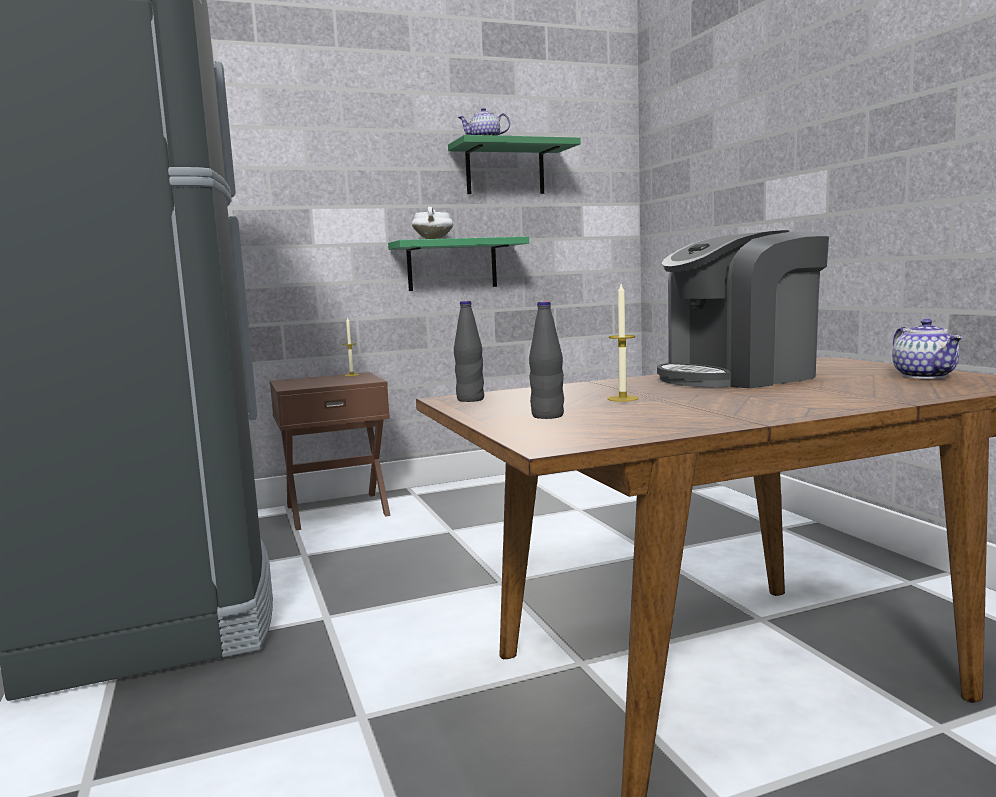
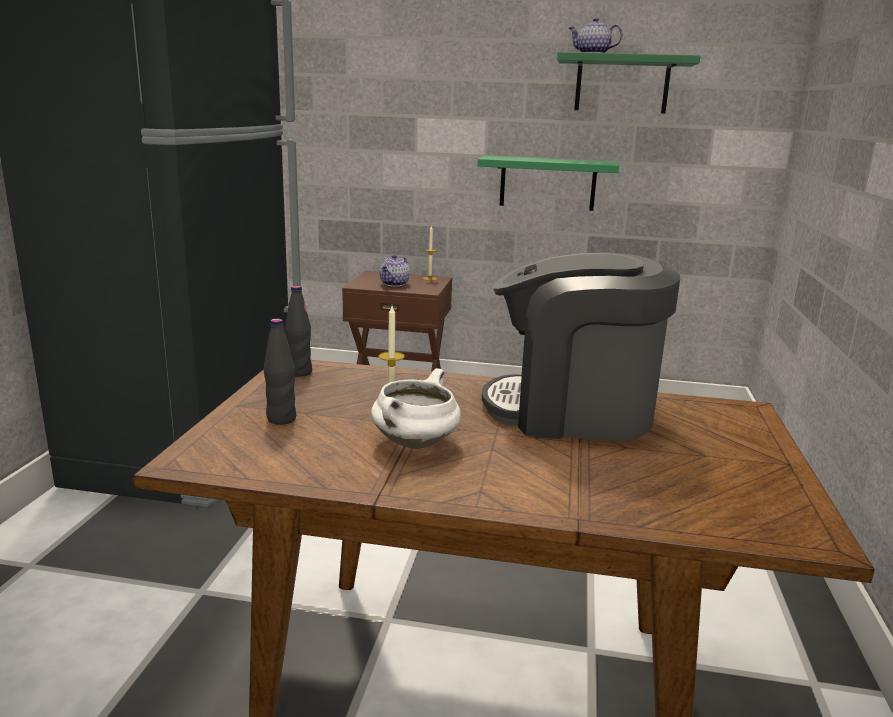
camera: 30 degrees right, 10 degrees up
(434, 239) = (521, 158): white cooking pot -> white cooking pot (415, 444)
(925, 376) = (747, 481): teapot -> teapot (395, 284)

